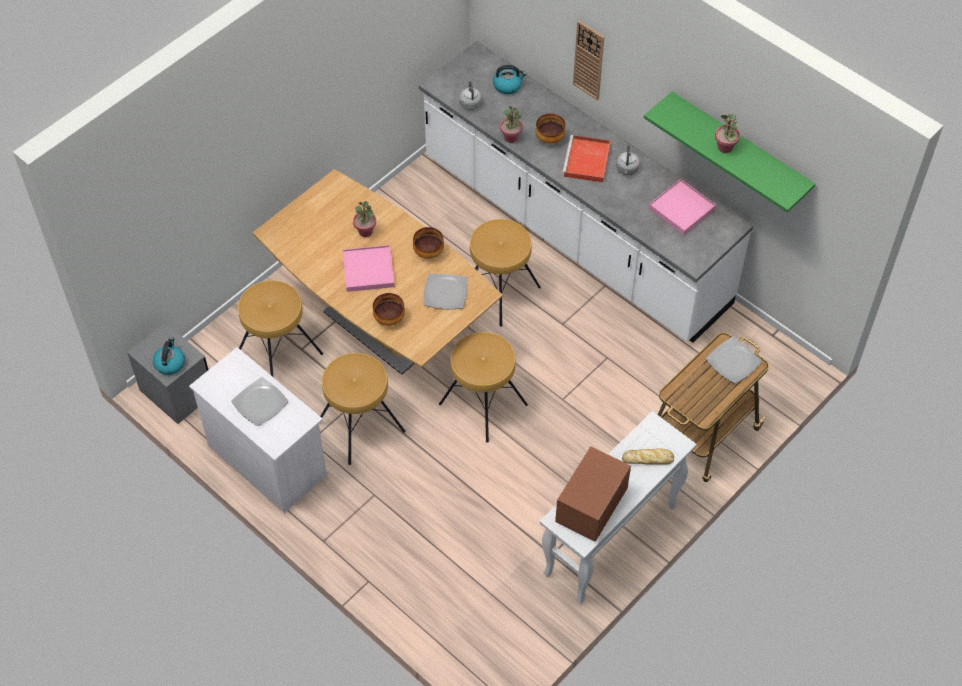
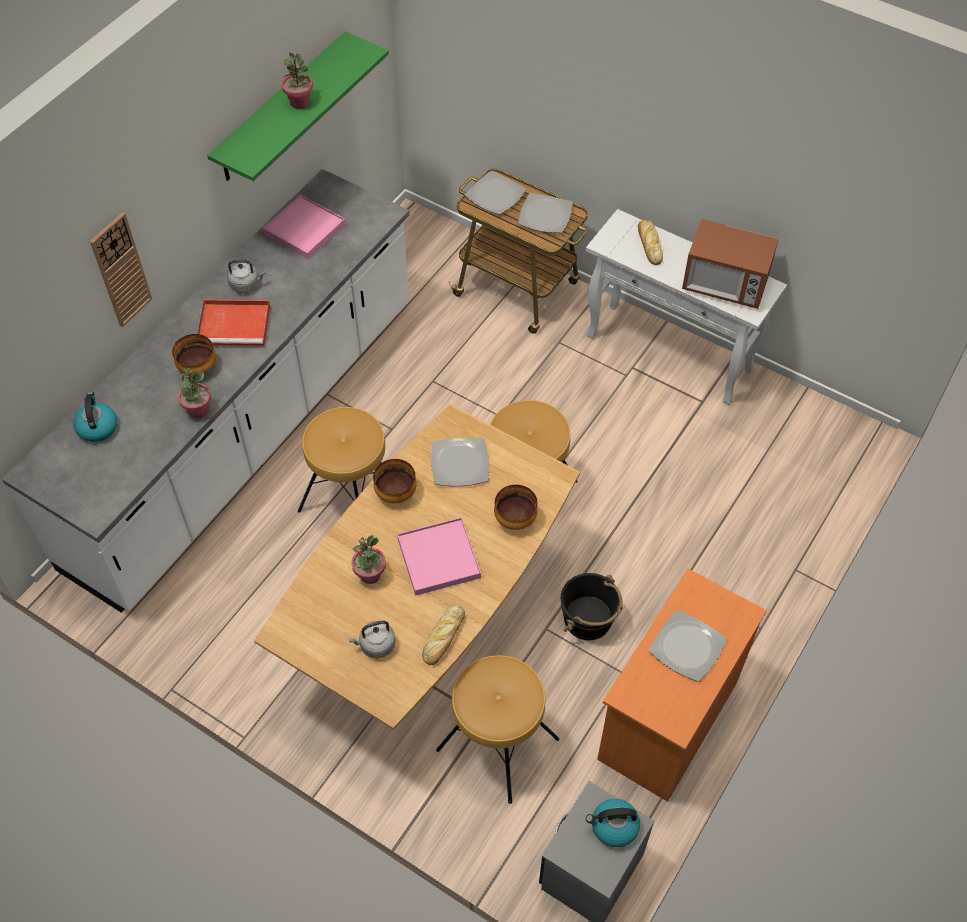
camera: 100 degrees left, 0 degrees up
(267, 460) = (667, 720): white dresser -> orange dresser
(307, 265) = (443, 638): none -> bread
(360, 426) = (588, 620): brown stool -> black bucket
(470, 103) = (133, 467): grey kettle -> grey kettle (375, 645)
(703, 395) = (546, 215): none -> plate

